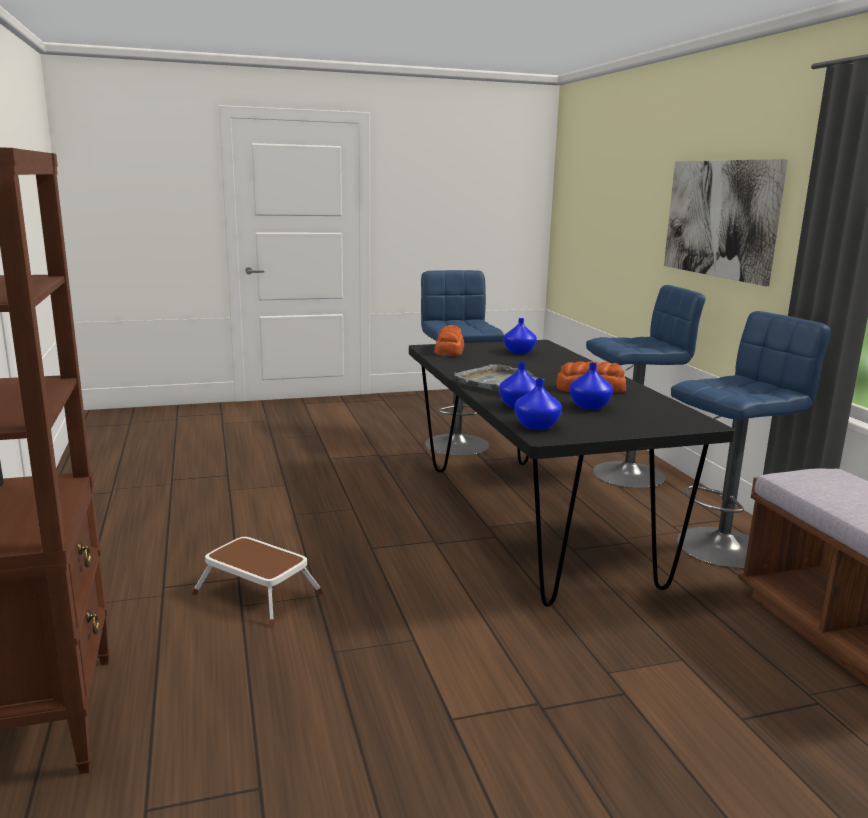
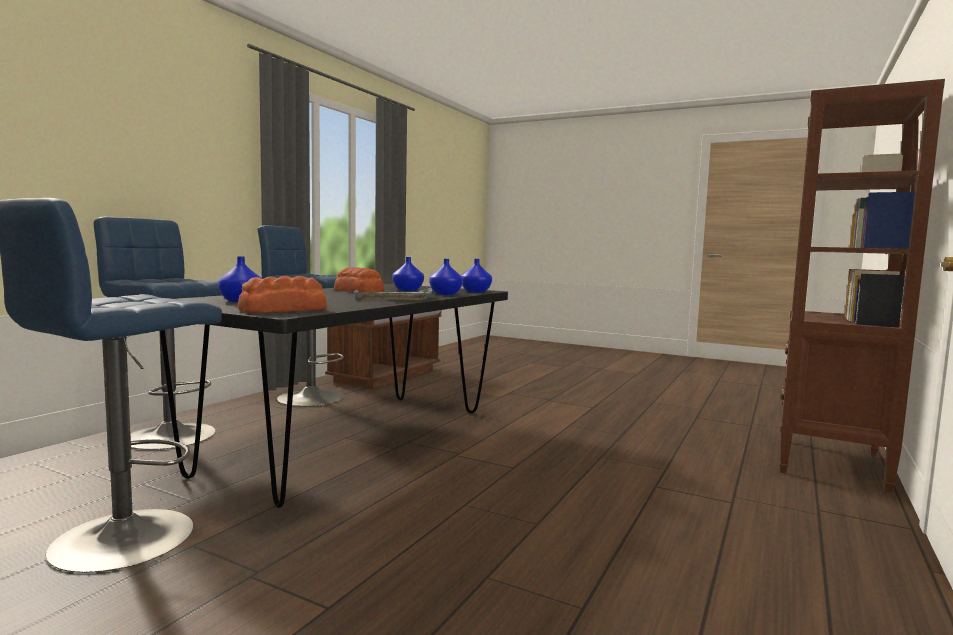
camera: 135 degrees left, 10 degrees down
(258, 593) = (645, 471): brown step ladder -> none
(720, 219) = (135, 144): picture -> none

